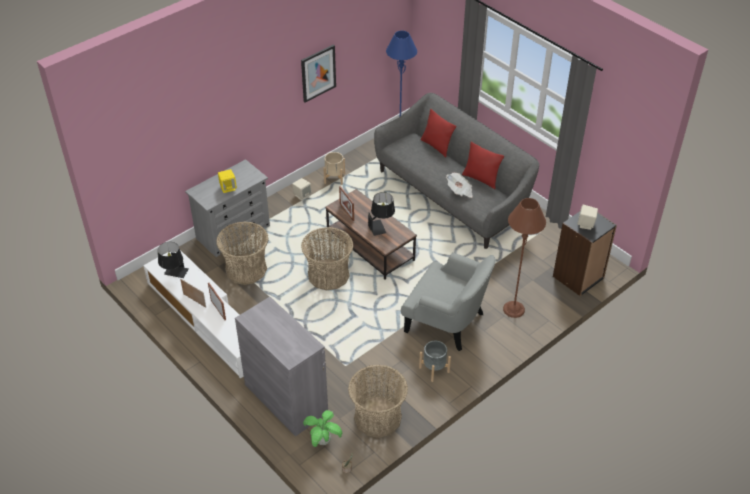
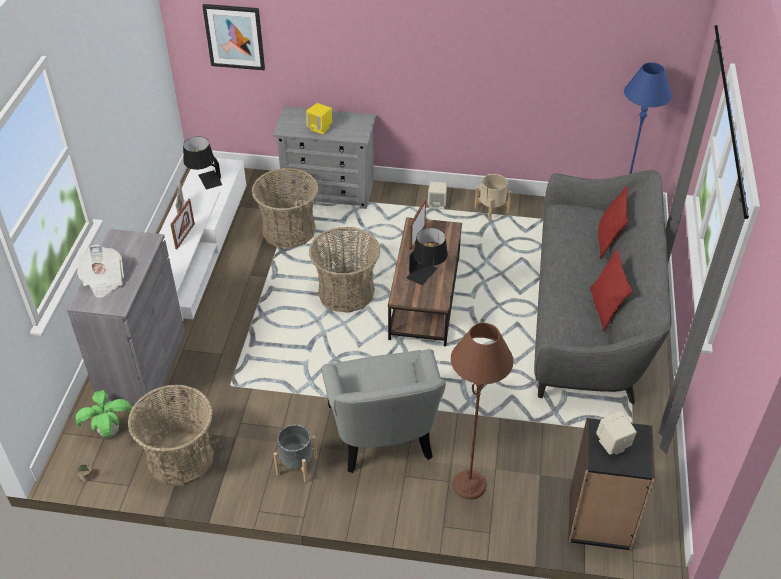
camera: 50 degrees right, 0 degrees up
(318, 73) = (510, 58): picture -> picture (234, 36)
(459, 191) = (558, 302): newspaper -> newspaper (103, 280)

